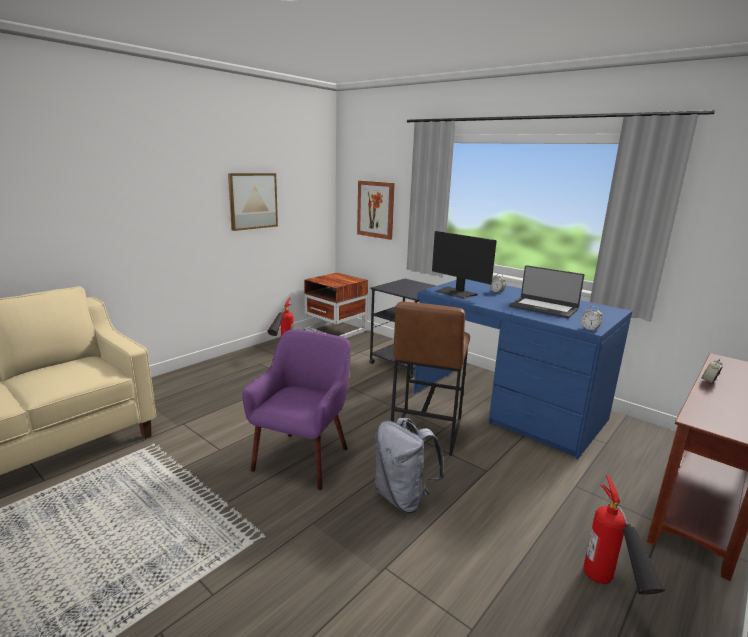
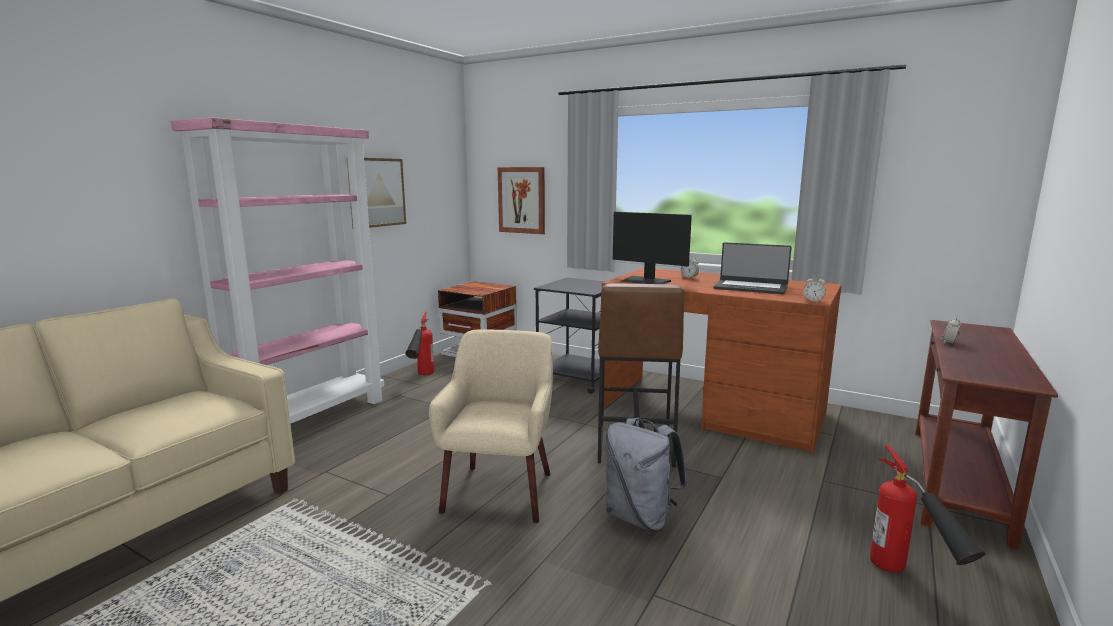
camera: 10 degrees left, 5 degrees down
(189, 377) = (311, 419): none -> pink bookcase
(303, 458) = (500, 491): purple armchair -> beige armchair
(507, 406) = (713, 410): blue desk -> brown desk

